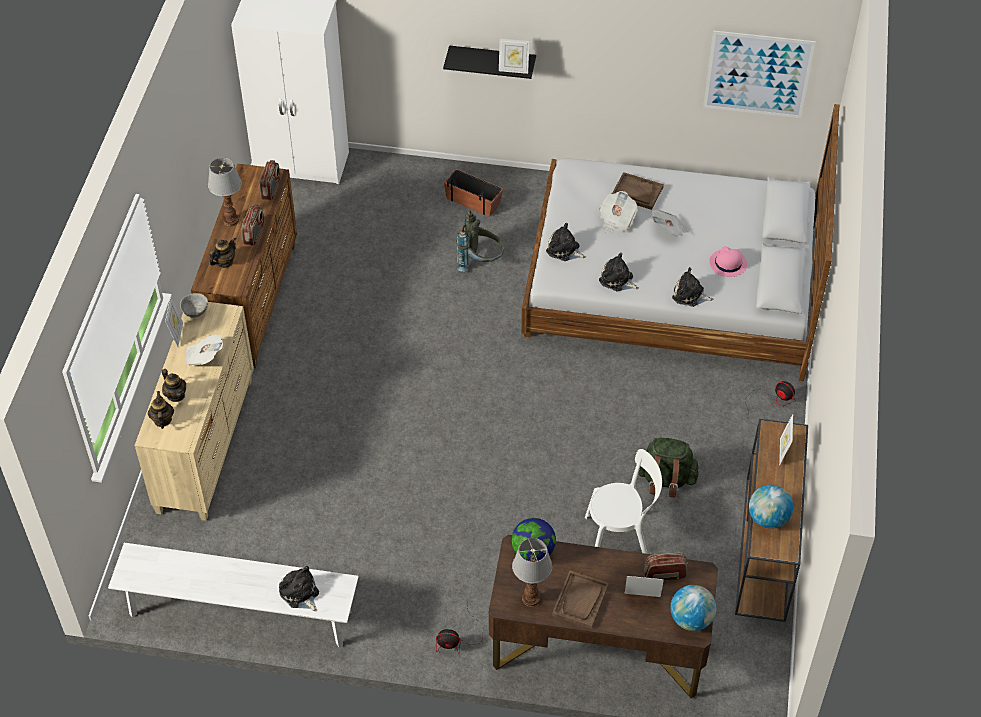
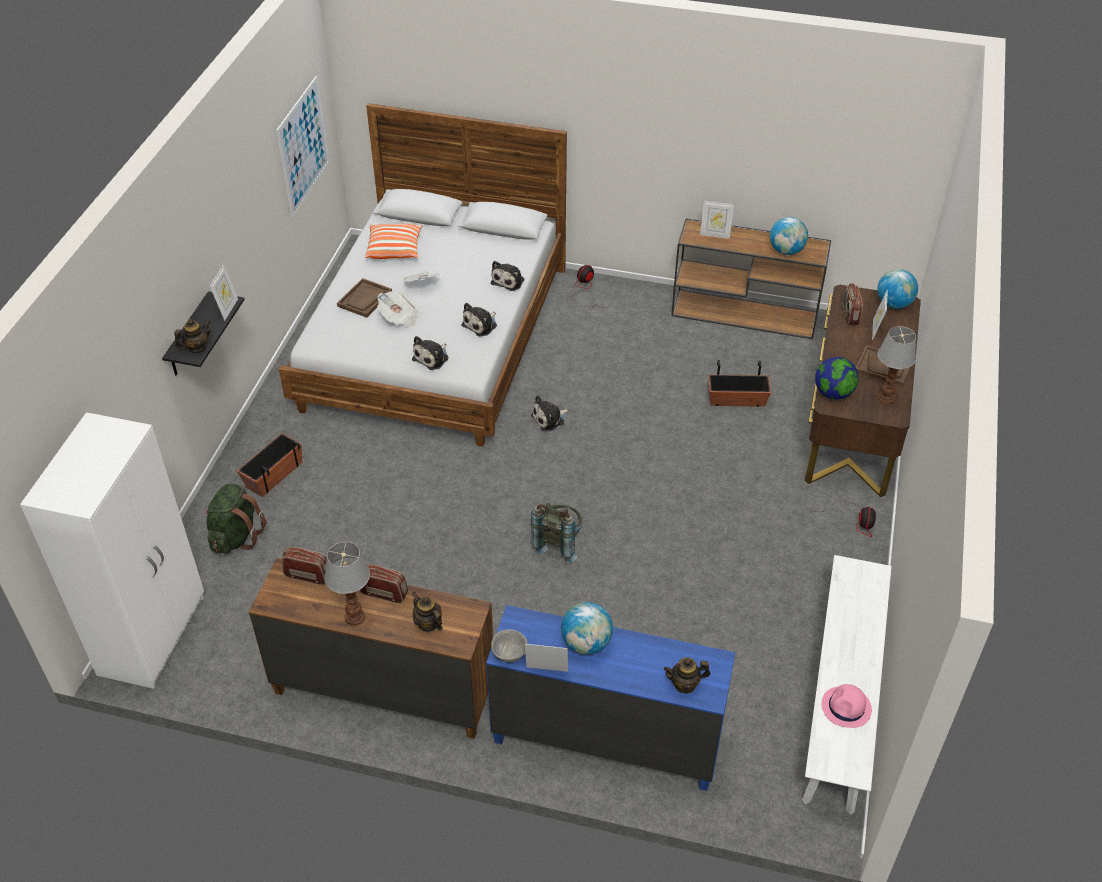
camera: 85 degrees left, 5 degrees down
(176, 395) = (646, 671): teapot -> teapot (196, 347)
(204, 357) = (586, 643): newspaper -> globe
(206, 445) = (605, 738): beige dresser -> blue dresser
(300, 594) = (861, 603): plush toy -> plush toy (550, 419)
(480, 262) = (369, 474): grey backpack -> grey backpack (558, 543)
(621, 539) = (736, 399): white chair -> planter
(665, 480) = (670, 365): green backpack -> green backpack (236, 536)
(721, 204) = (394, 249): none -> pillow
(727, 263) = (473, 253): pink hat -> pink hat (846, 708)

